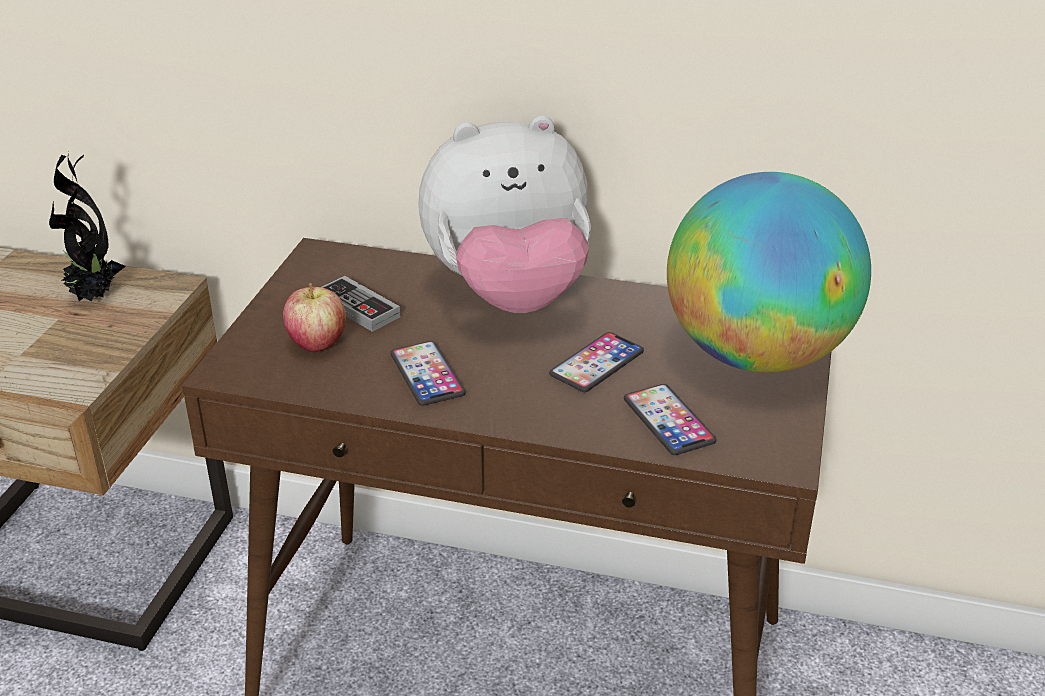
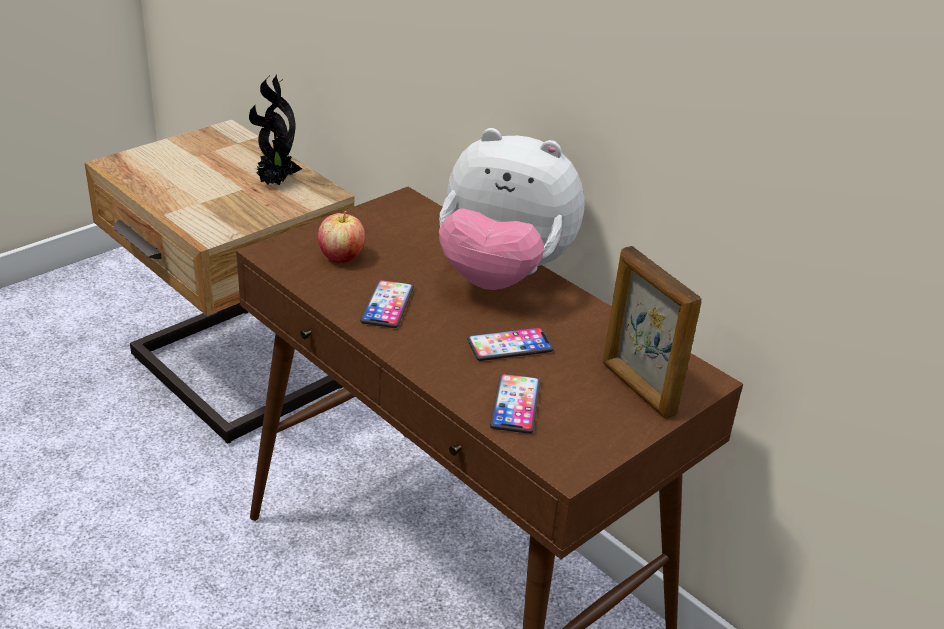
camera: 30 degrees right, 0 degrees up
(358, 308) = (391, 245): game controller -> none
(757, 354) = (637, 389): globe -> picture frame

